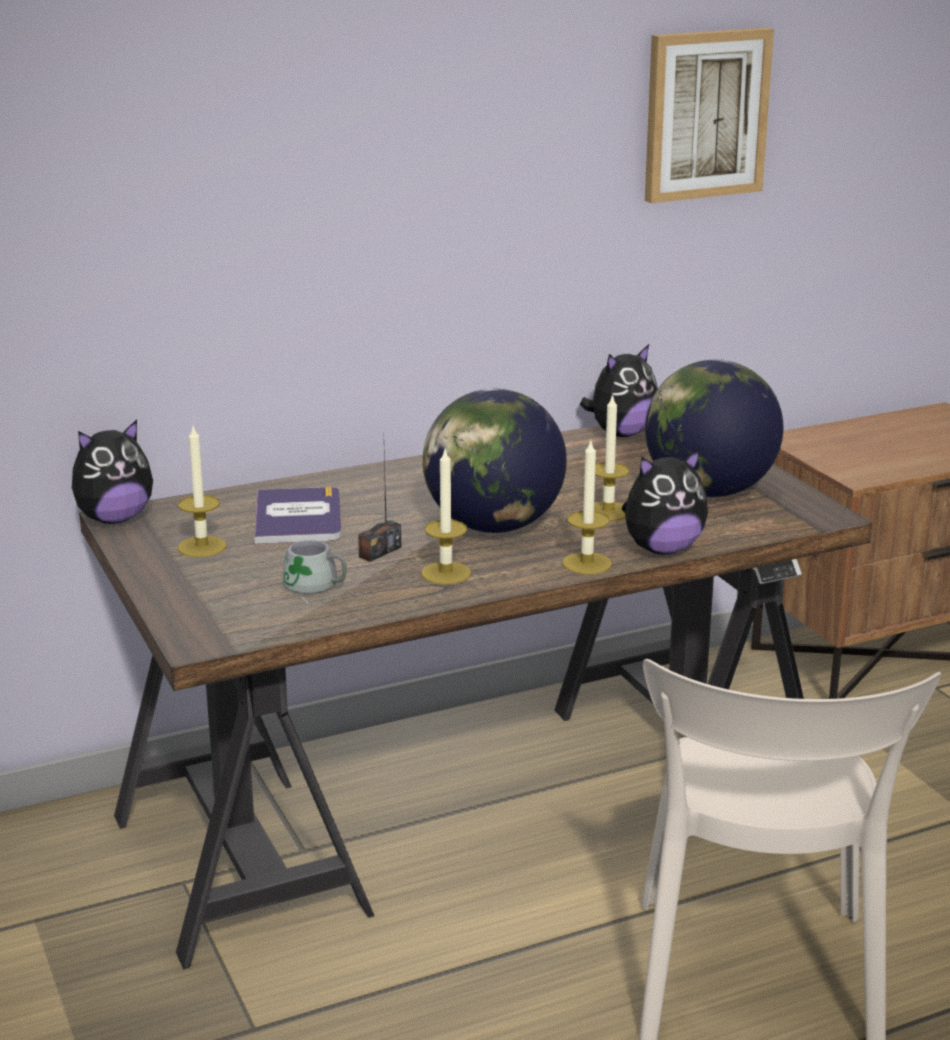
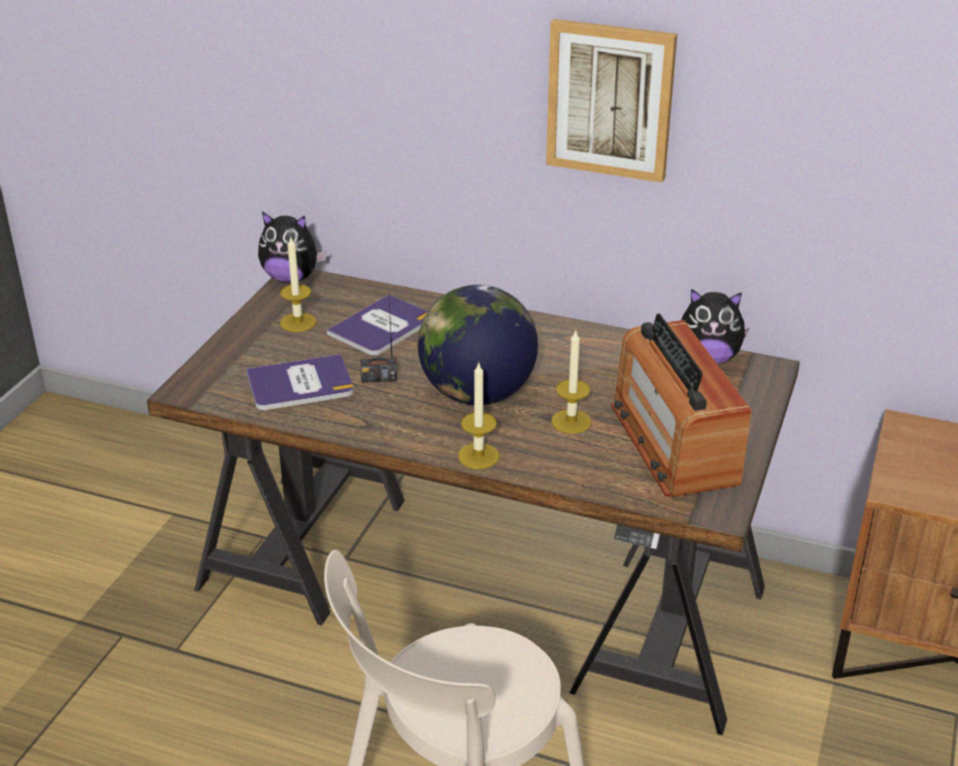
camera: 45 degrees right, 10 degrees up
(313, 587) = (300, 384): grey mug -> book
(446, 573) = (385, 415): candle -> none
(662, 549) = (547, 472): plush toy -> none
(705, 114) = (856, 97): picture -> picture (610, 99)
(710, 491) = (673, 443): globe -> radio

